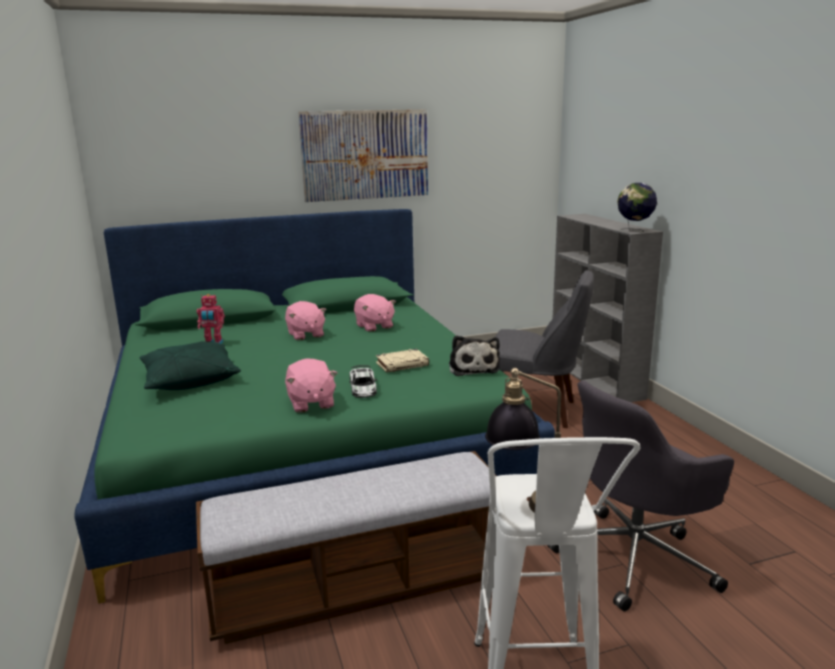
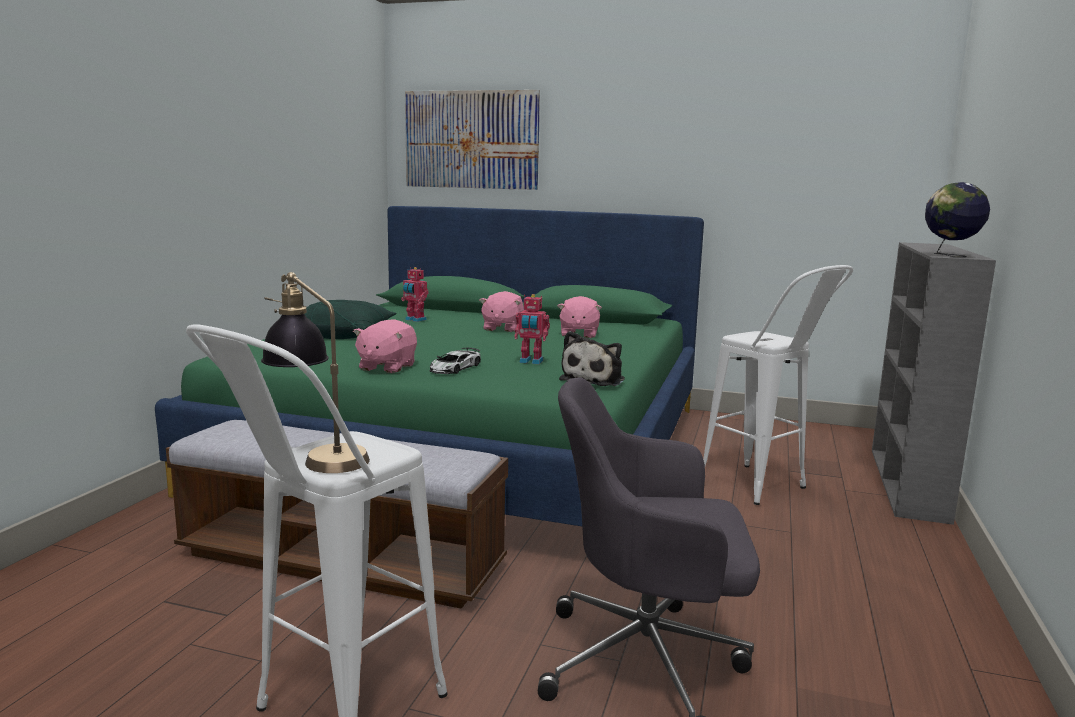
camera: 35 degrees right, 5 degrees down
(365, 155) = (661, 150): picture -> picture (471, 140)
(402, 364) = (531, 361): beige book -> toy robot
(535, 410) = (764, 490): grey chair -> white stool

